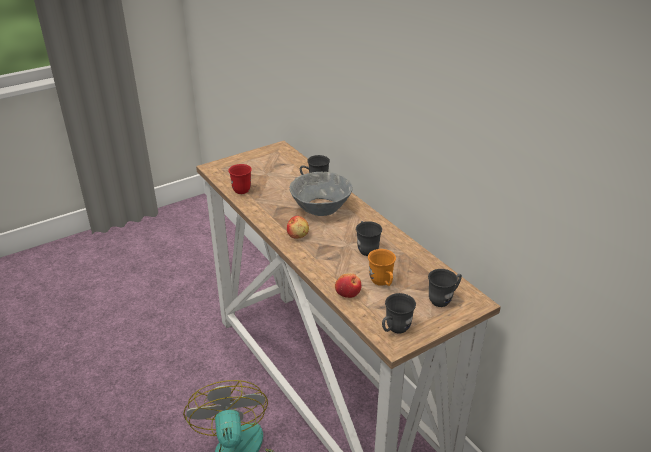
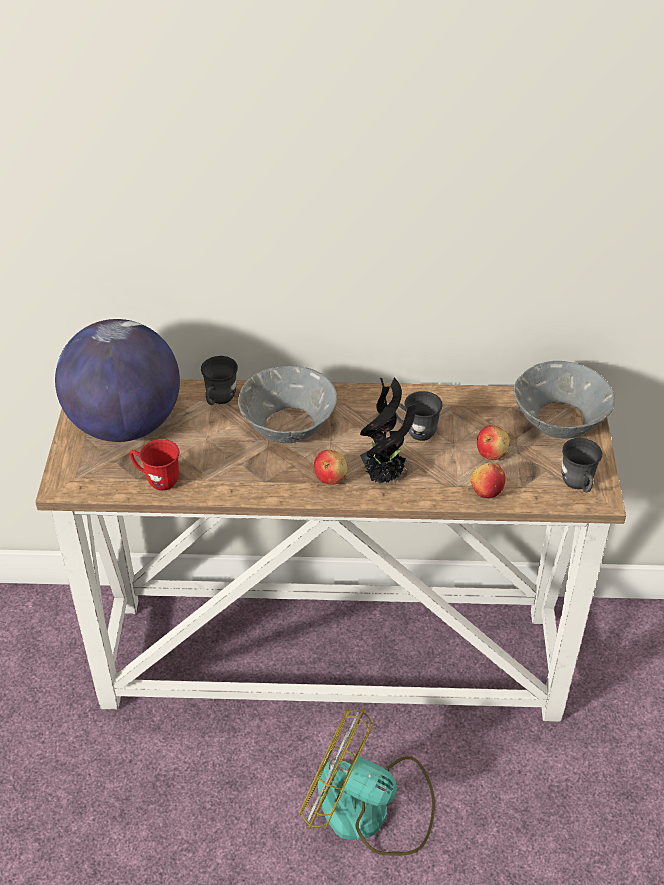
camera: 55 degrees left, 10 degrees up
(268, 165) = (125, 424): none -> globe
(318, 252) = (385, 476): none -> potted plant
(382, 283) = (492, 452): orange mug -> apple
(443, 299) = (558, 421): grey mug -> grey bowl

